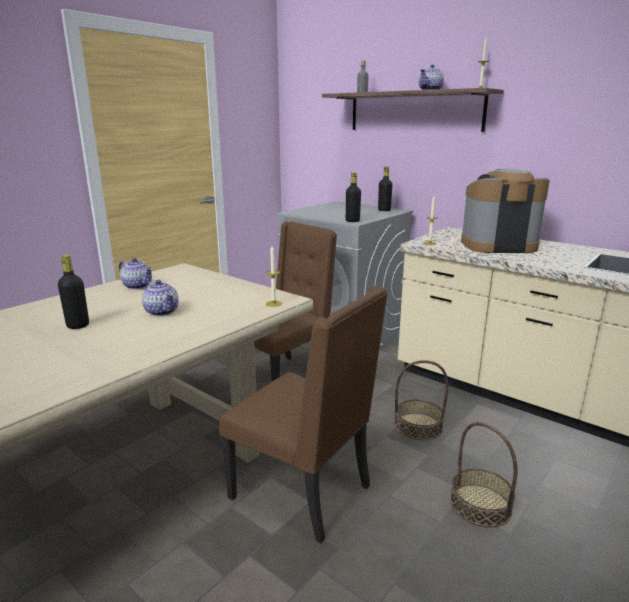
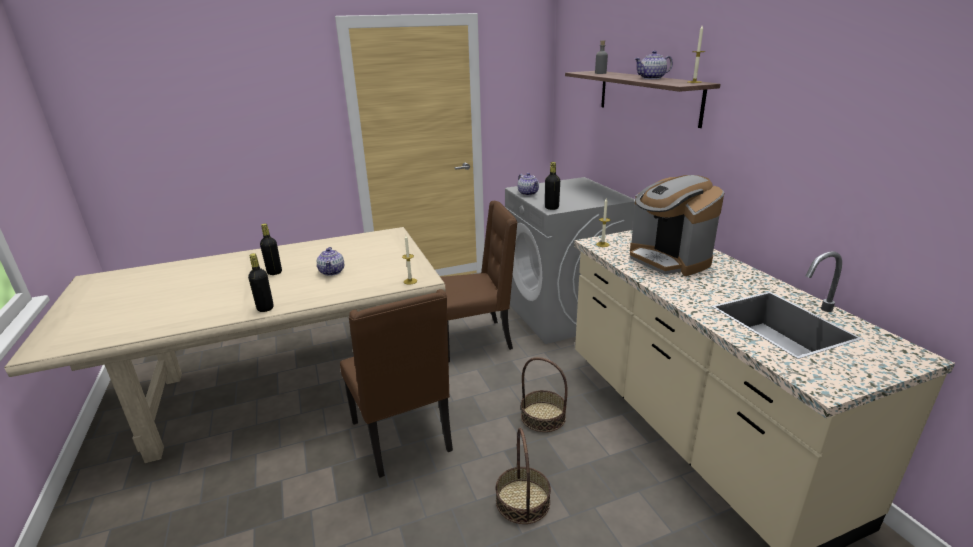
camera: 30 degrees right, 5 degrees up
(138, 286) = (346, 244): teapot -> teapot (528, 193)
(384, 210) = (608, 196): black bottle -> black bottle (265, 308)
(498, 246) = (668, 260): coffee machine -> coffee machine turned 150 degrees counterclockwise

